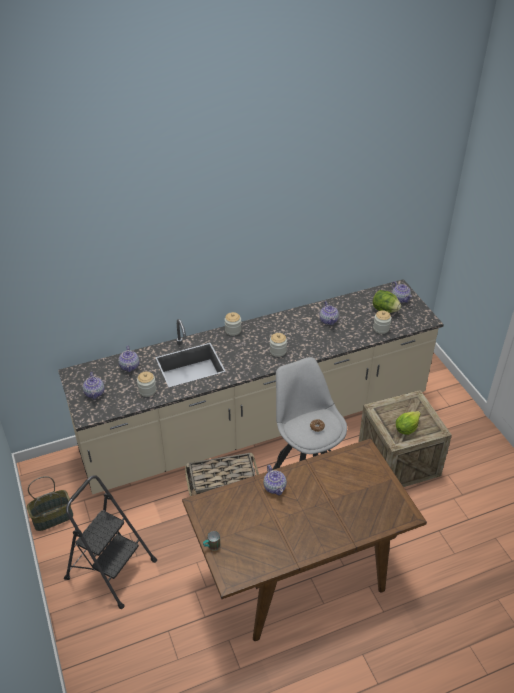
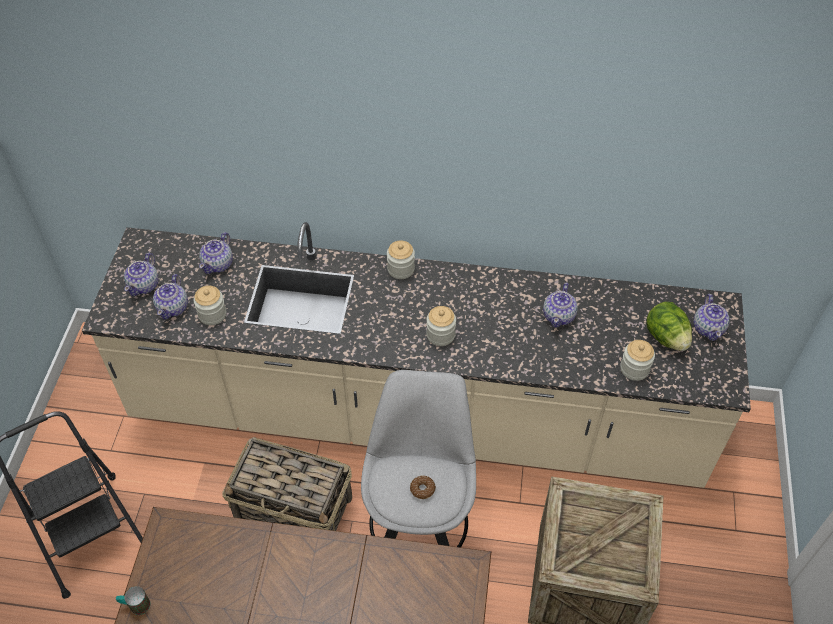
camera: 30 degrees right, 10 degrees up
(53, 517) = (73, 421): basket -> none
(275, 487) = (288, 558): teapot -> teapot (173, 307)
(406, 428) = (590, 553): lettuce -> none

